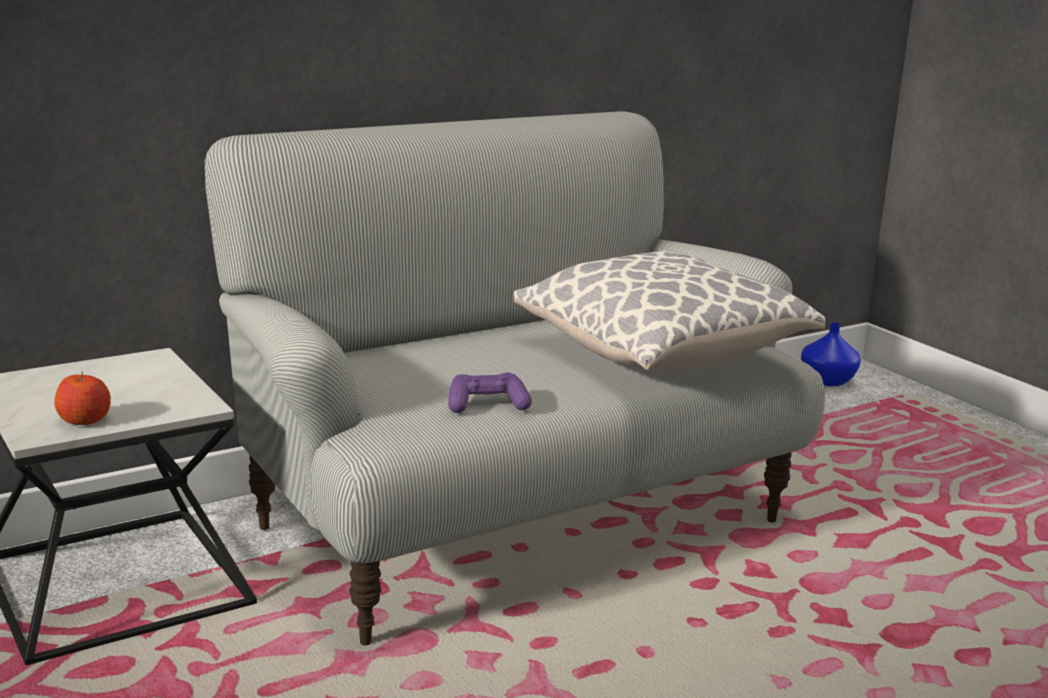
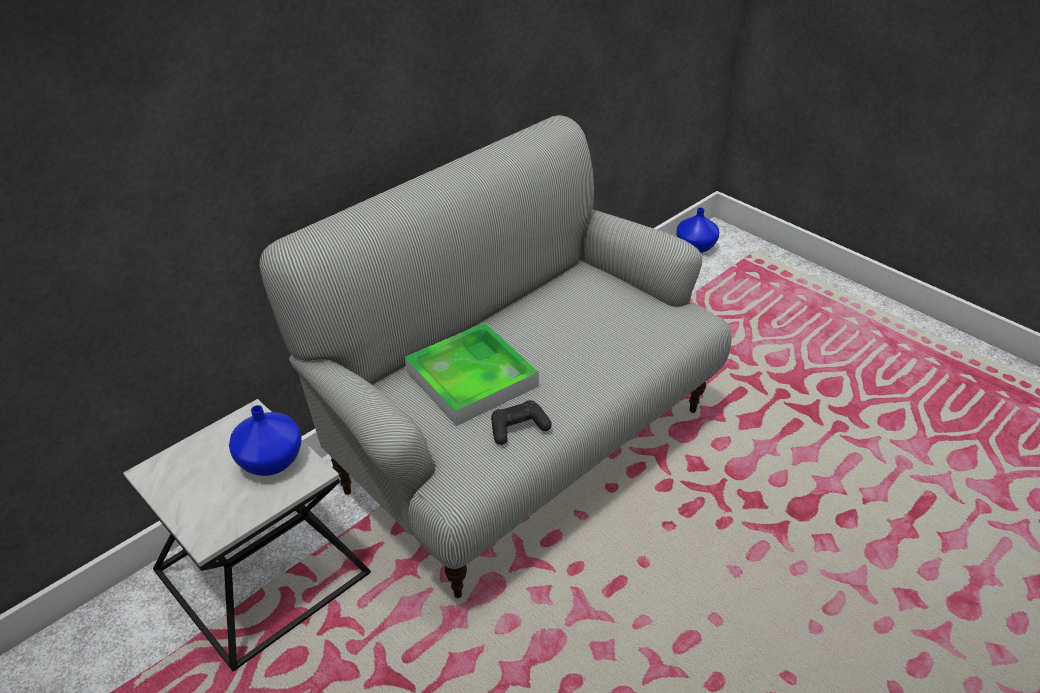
camera: 10 degrees left, 20 degrees up
(85, 420) = (235, 511): apple -> none
(154, 391) = (270, 462): none -> blue vase
(446, 362) = (471, 378): none -> tray
(487, 404) = (518, 428): purple game controller -> black game controller
(662, 356) = (620, 336): pillow -> none

